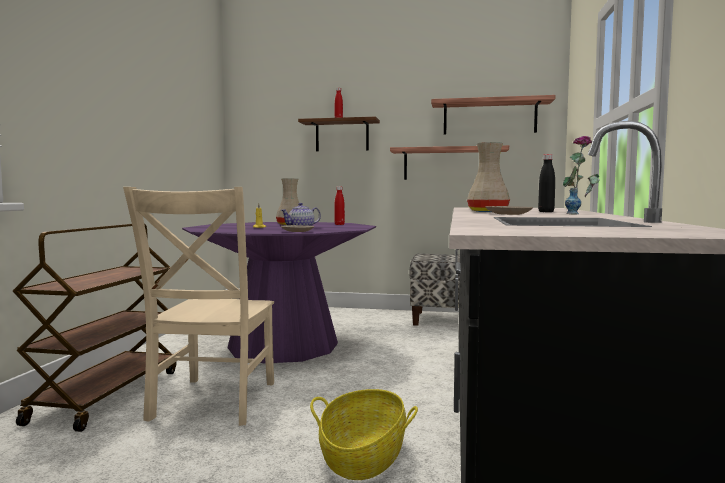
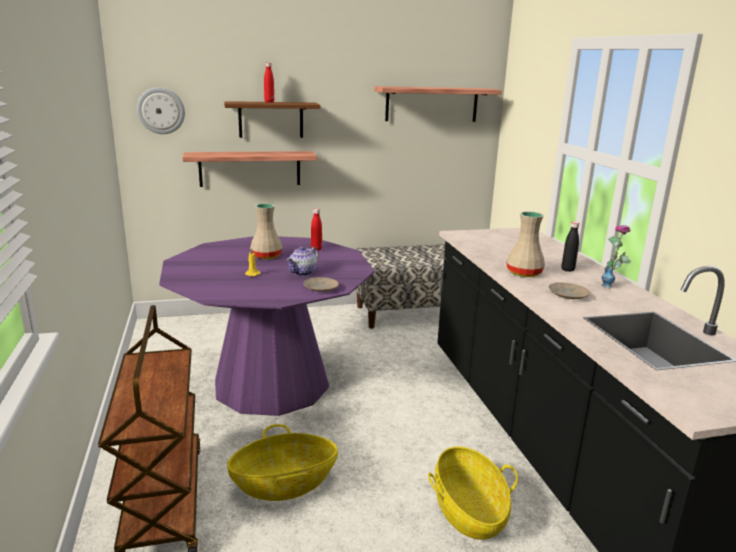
camera: 25 degrees left, 15 degrees up
(212, 403) = (284, 484): beige chair -> basket
(259, 131) = (161, 110): none -> wall clock
(448, 164) = (389, 153): shelf -> shelf (250, 168)

